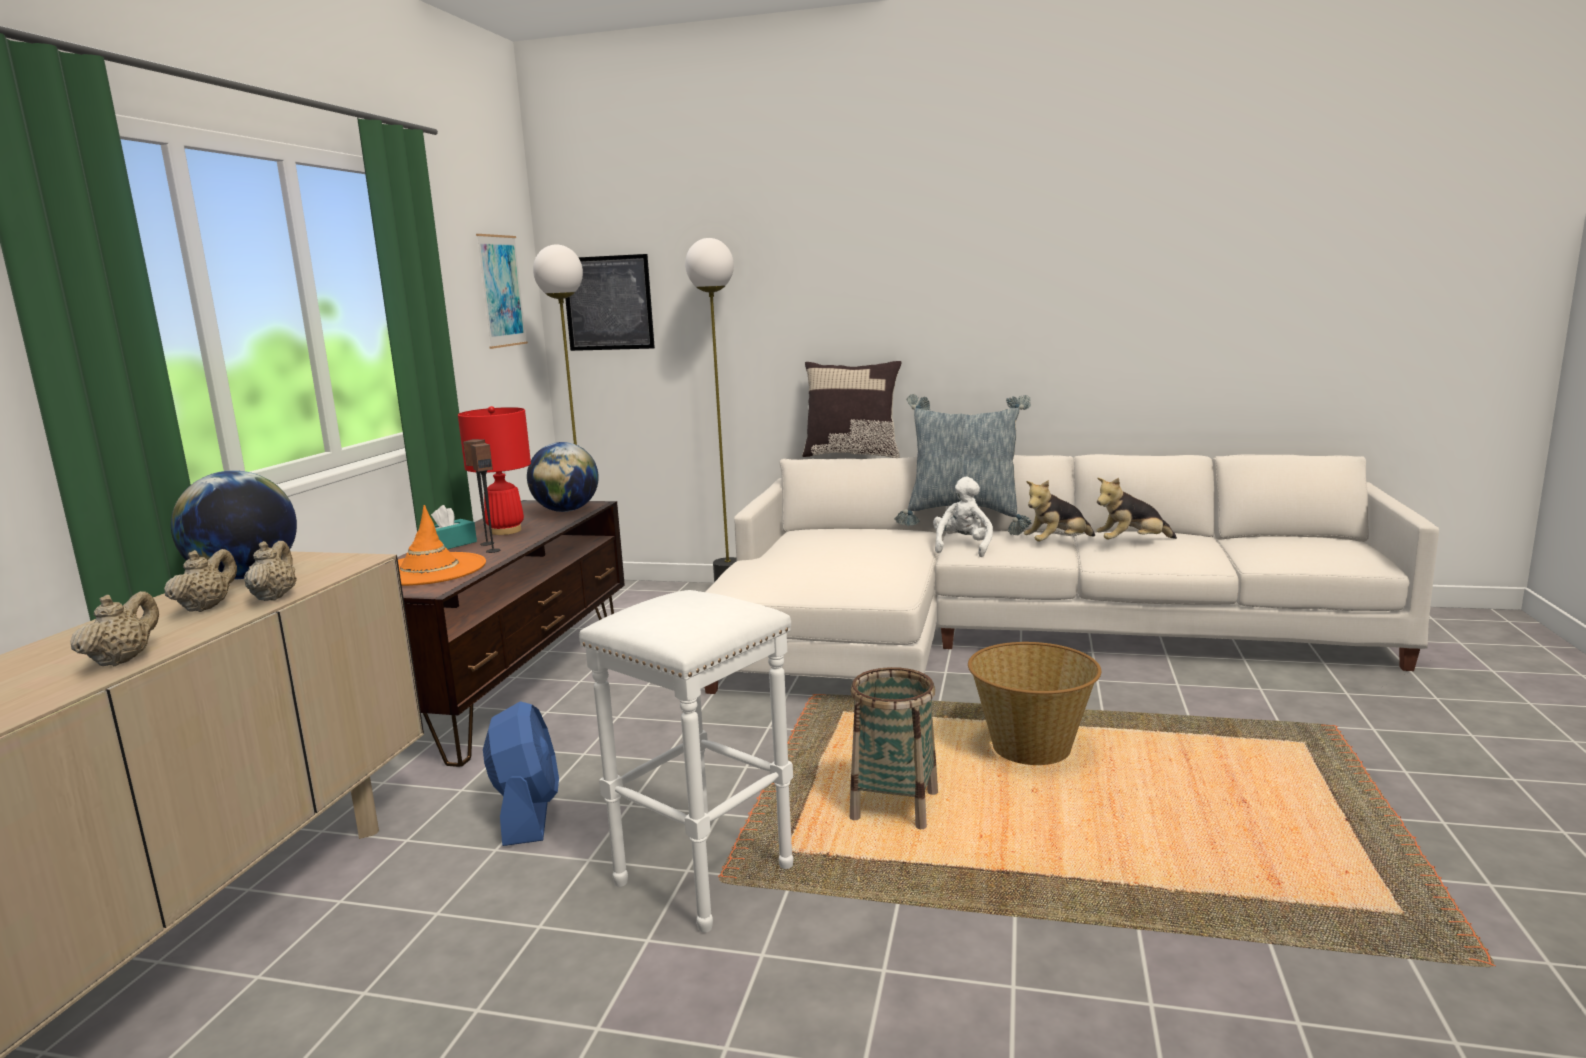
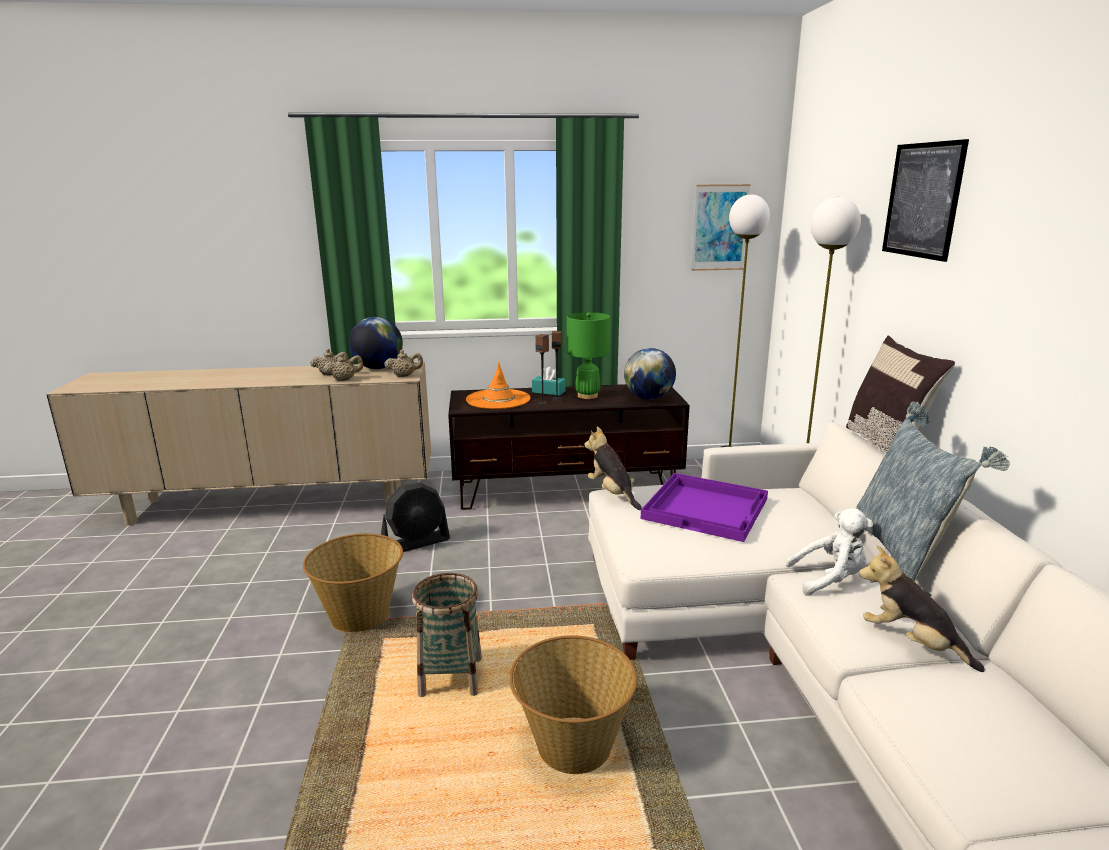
camera: 70 degrees right, 5 degrees up
(123, 660) = (264, 381): beige teapot -> beige teapot (404, 376)
(505, 531) = (587, 396): red table lamp -> green table lamp
(528, 813) = (416, 543): blue fan -> black fan
(608, 303) = (804, 245): picture -> picture (922, 200)
(704, 872) = (360, 615): white stool -> basket
(816, 556) = (707, 508): none -> purple tray
(1132, 543) = (971, 705): plush toy -> plush toy (612, 493)

